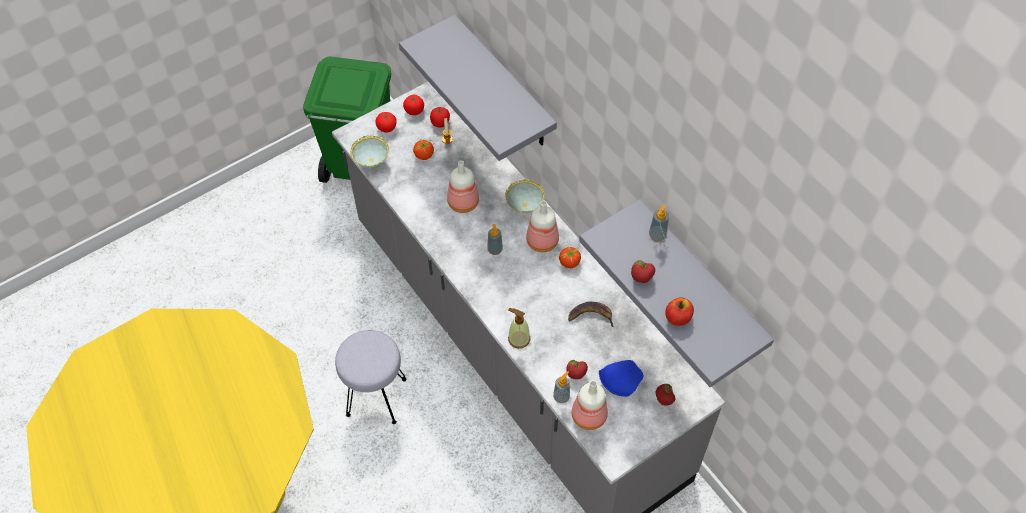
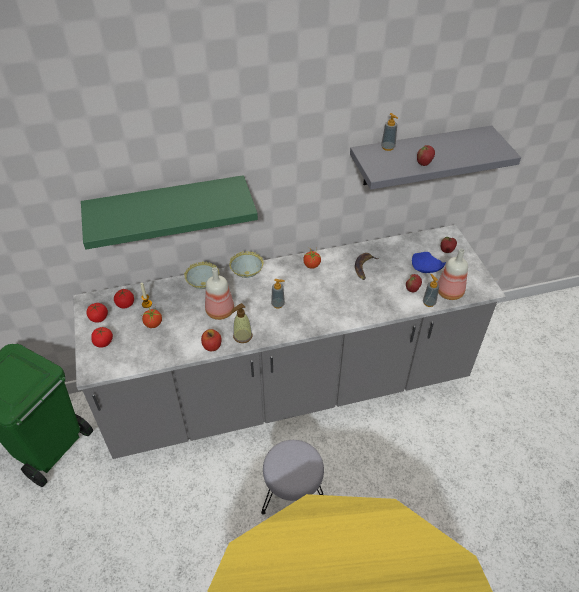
camera: 70 degrees left, 10 degrees down
(371, 163) = (136, 364): bowl -> bowl (203, 286)
(504, 85) = (167, 207): grey shelf -> green shelf
(519, 339) = (369, 313): soap dispenser -> soap dispenser (242, 336)
(542, 240) = (283, 274): bottle -> none
(678, 318) = (464, 157): apple -> apple (212, 346)

